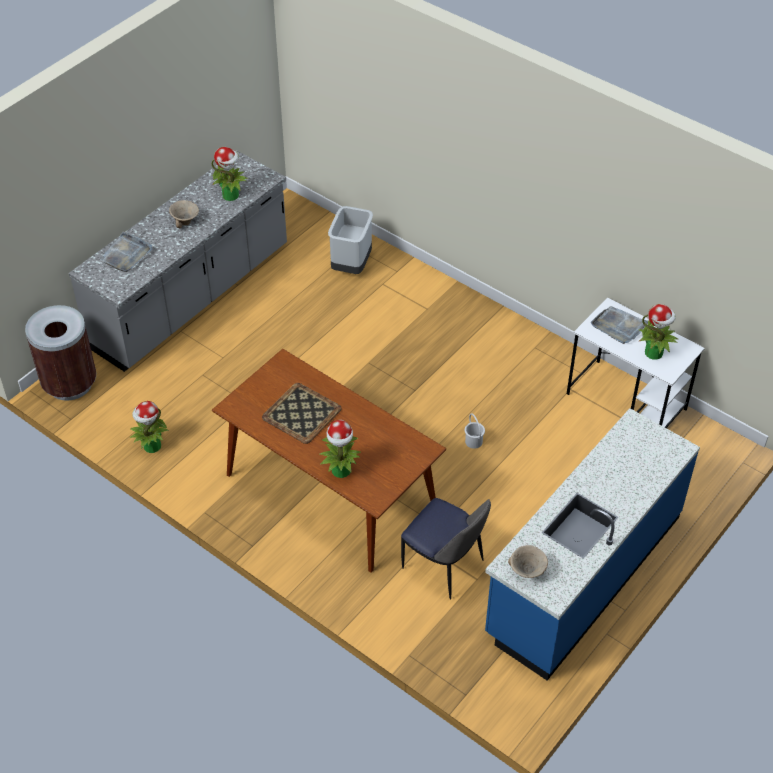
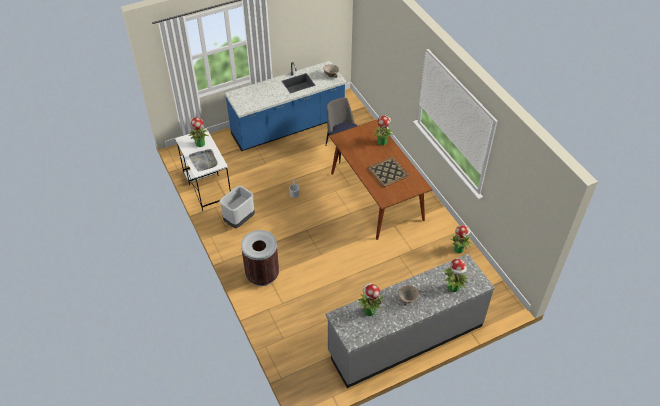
camera: 155 degrees left, 0 degrees up
(70, 383) = (497, 304): brown trash can -> brown trash can (262, 275)
(126, 254) = (454, 287): grey tray -> potted plant
(352, 265) = (293, 324): grey trash can -> grey trash can (239, 220)

